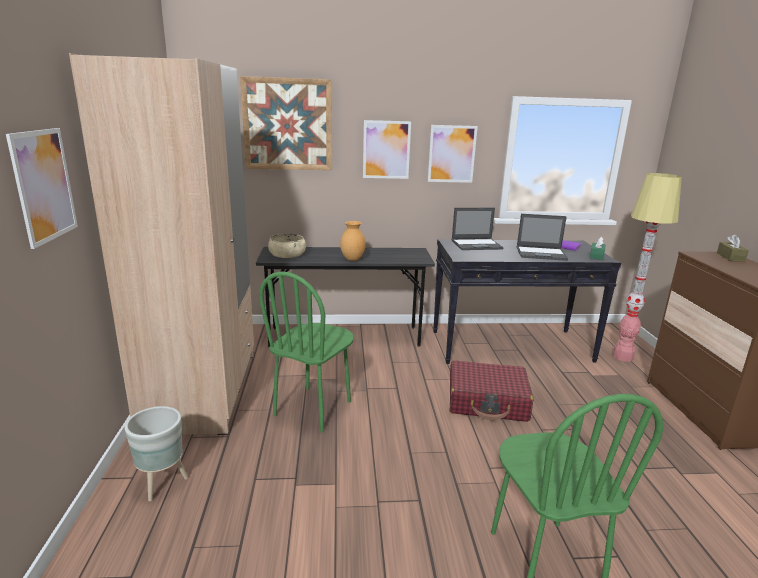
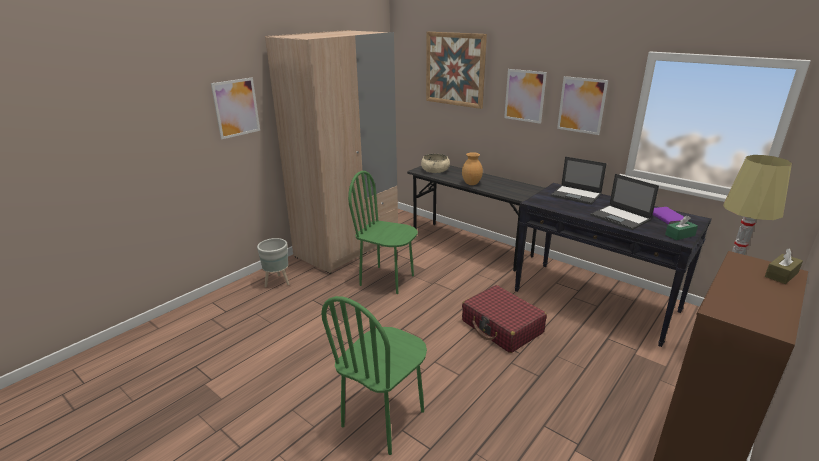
camera: 45 degrees right, 5 degrees up
(313, 408) = (387, 280): green chair -> green chair turned 45 degrees clockwise

